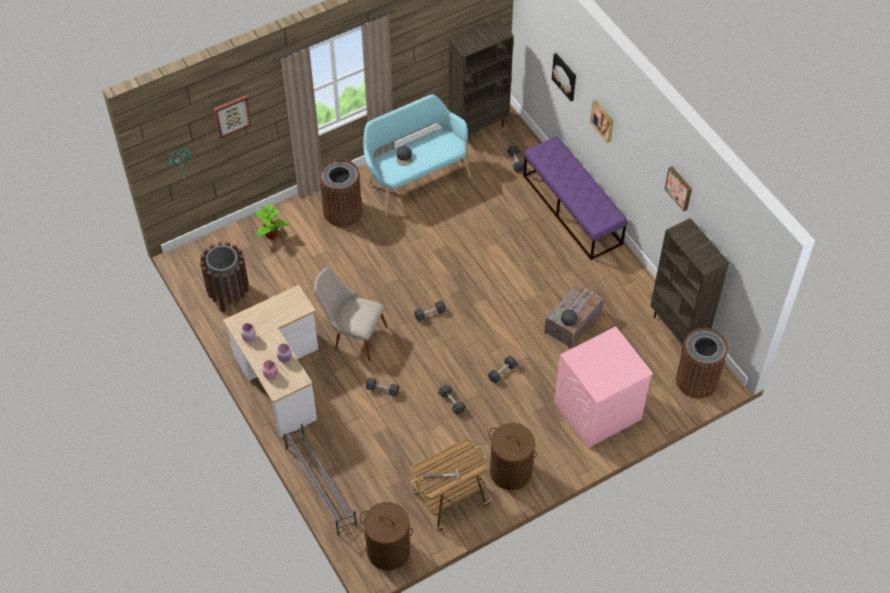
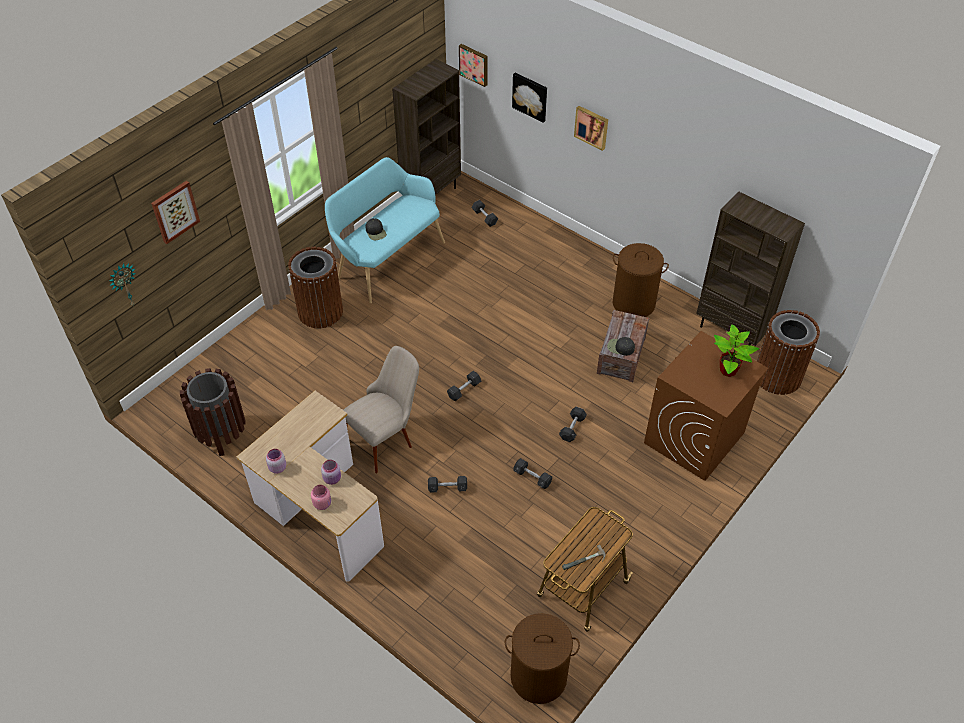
camera: 20 degrees left, 5 degrees down
(271, 235) = (248, 357): potted plant -> potted plant (728, 371)
(321, 486) = (422, 624): grey shoe rack -> none
(352, 334) = (386, 437): beige chair -> beige chair turned 135 degrees clockwise
(510, 472) = (635, 534): brown laundry basket -> brown laundry basket (633, 303)
(572, 210) = (564, 247): purple bench -> none
(597, 411) = (694, 438): pink washing machine -> brown washing machine
(679, 188) = (717, 162): picture -> picture (474, 64)

